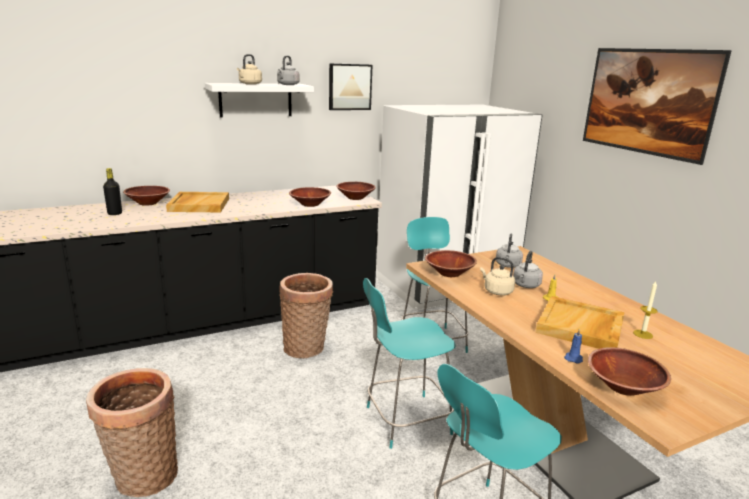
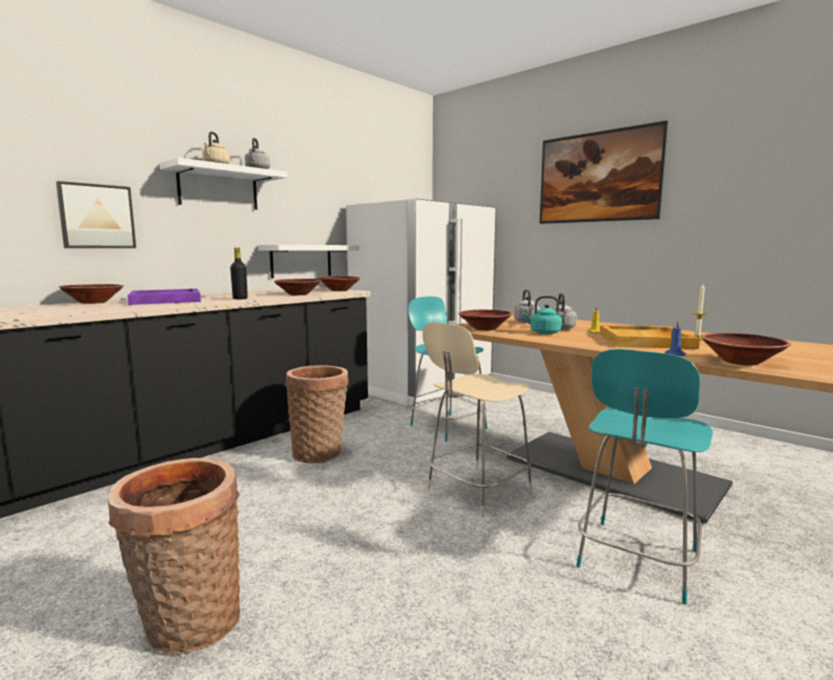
camera: 20 degrees left, 10 degrees down
(115, 213) = (54, 309): black bottle -> black bottle (240, 298)
(199, 204) = (165, 300): beige tray -> purple tray
(333, 160) = (301, 261): none -> white shelf
(349, 87) = (313, 183): picture -> picture (97, 216)
(405, 421) = (476, 491): turquoise chair -> beige chair
(496, 291) = (543, 333): beige kettle -> turquoise kettle

